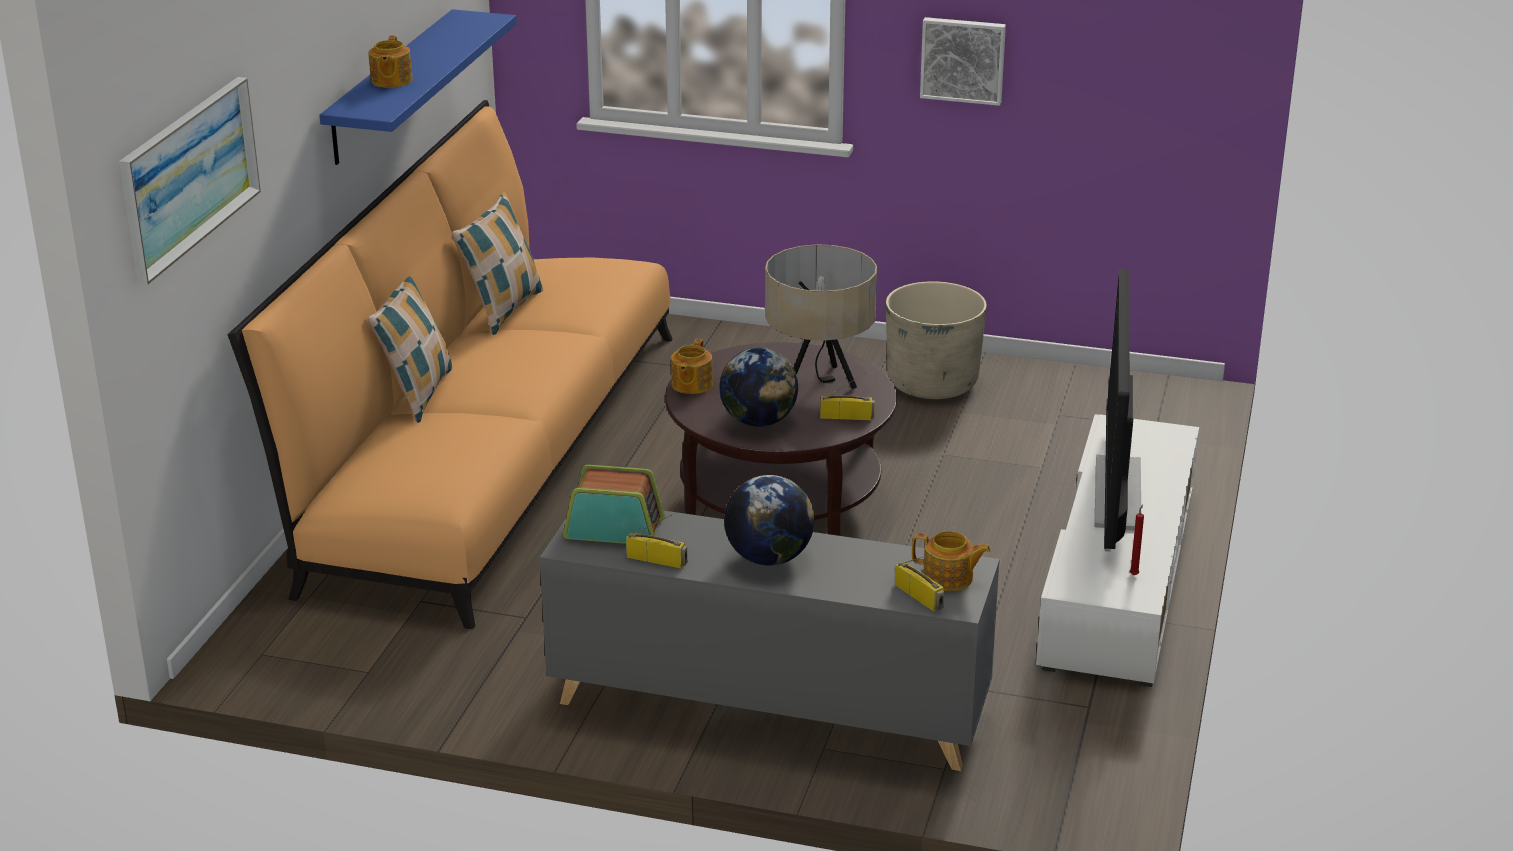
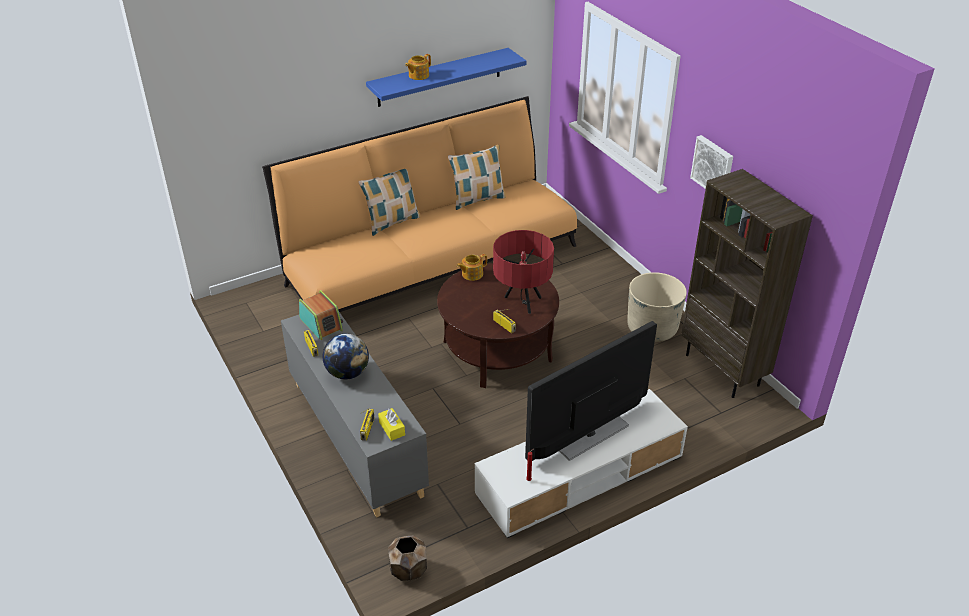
camera: 45 degrees right, 10 degrees up
(189, 176) = (243, 93): picture -> none
(759, 421) = (468, 307): globe -> none
(819, 382) = (521, 302): beige table lamp -> red table lamp
(949, 578) = (392, 428): teapot -> yellow tissue box
(1086, 384) = (723, 370): none -> brown bookcase
(1101, 794) = (408, 570): none -> brown planter

